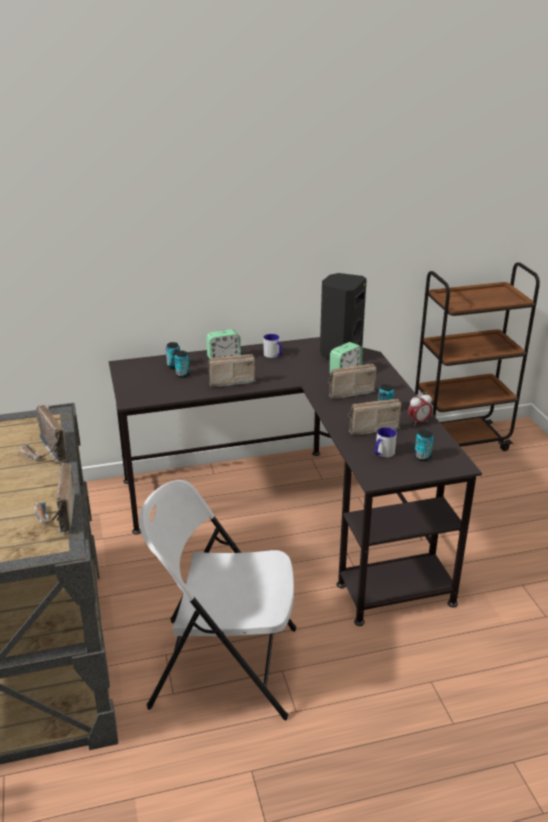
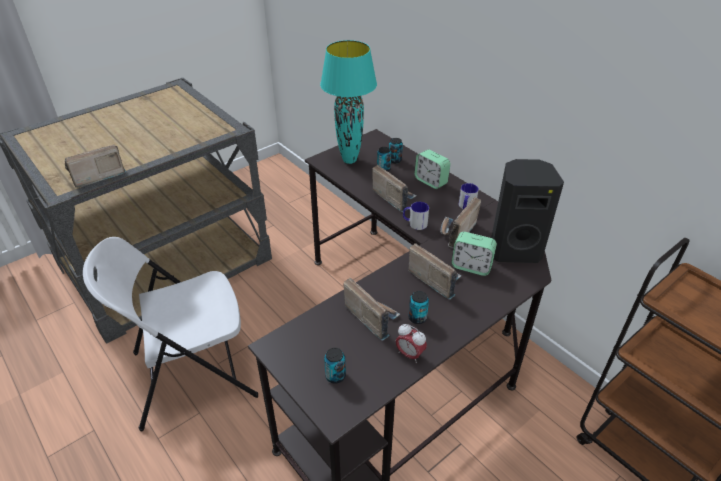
camera: 65 degrees right, 10 degrees up
(45, 452) = (177, 143): radio -> radio (455, 233)
(148, 387) = (349, 160): none -> turquoise table lamp
(225, 665) = (194, 373): white chair -> white chair turned 90 degrees counterclockwise
(382, 454) = (324, 340): mug -> mug (414, 223)

